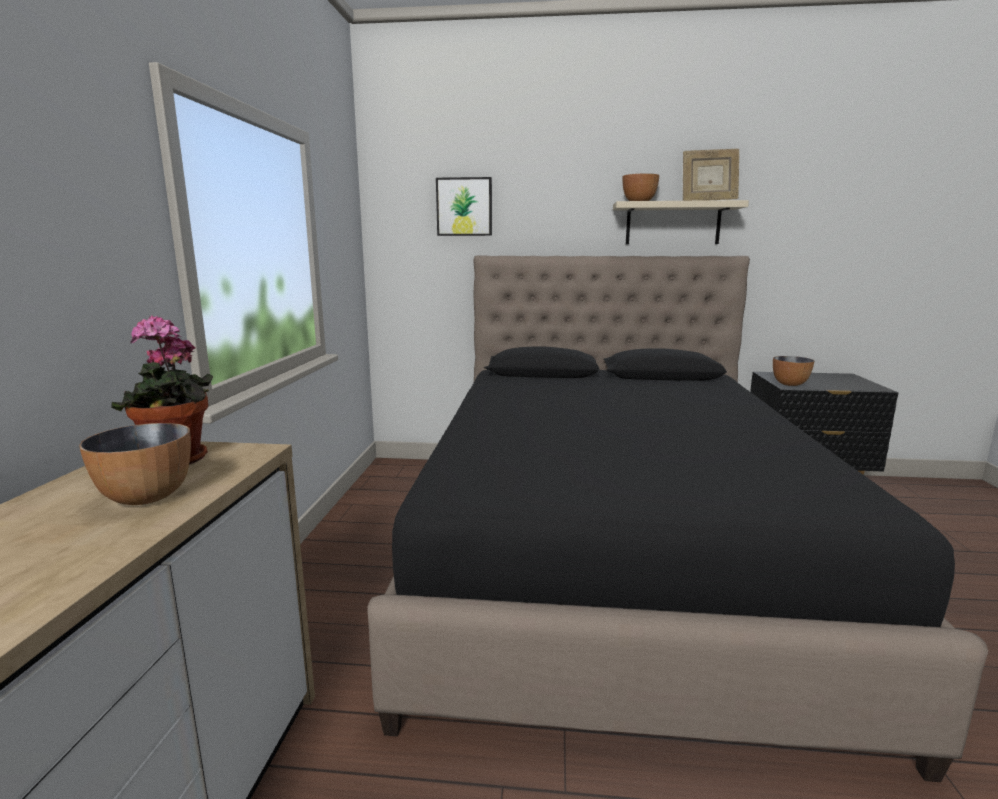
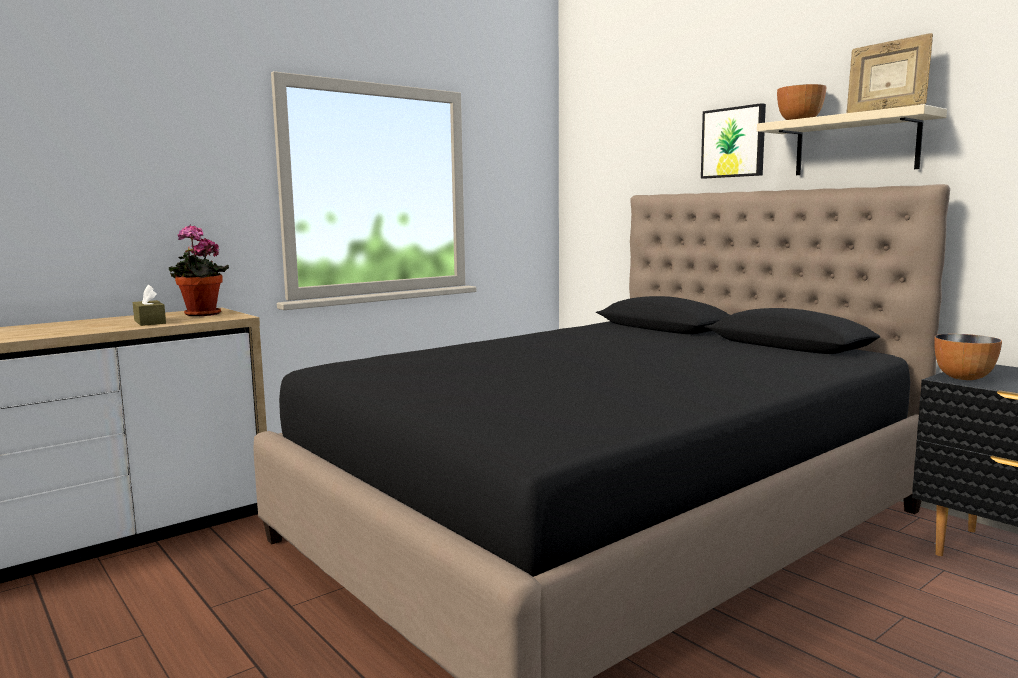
camera: 45 degrees right, 5 degrees down
(146, 497) = (150, 322): bowl -> brown tissue box
(464, 207) = (636, 144): picture -> picture (734, 142)

